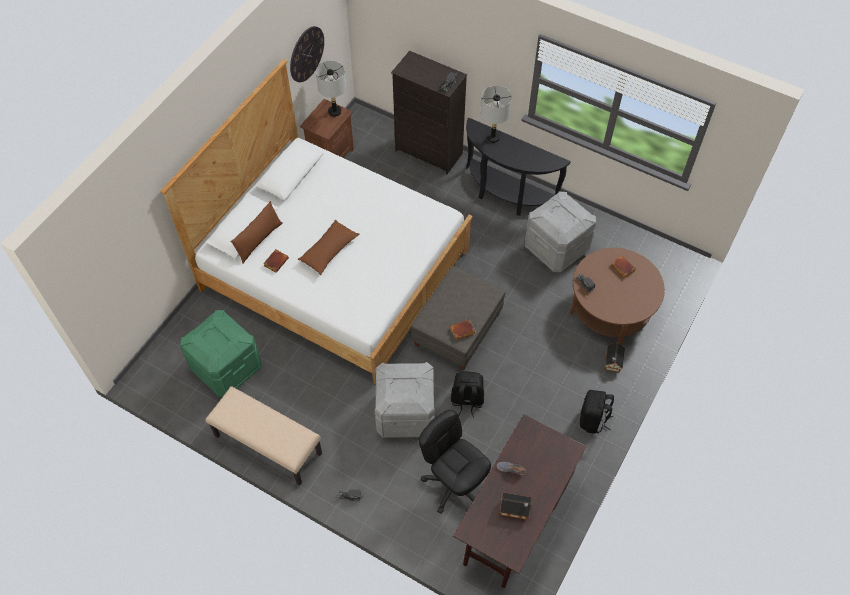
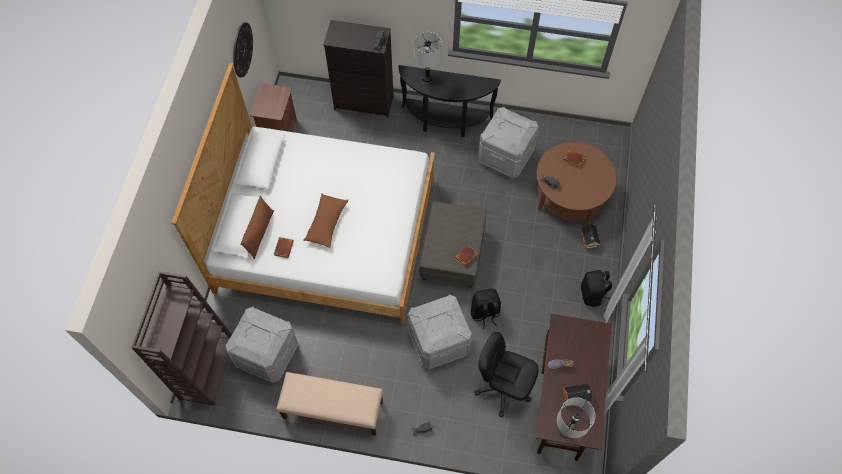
camera: 20 degrees left, 5 degrees up
(163, 360) = (206, 367): none -> brown bookcase
(227, 368) = (267, 354): green storage box -> grey storage box
(334, 111) = (276, 92): grey table lamp -> grey table lamp (566, 431)

